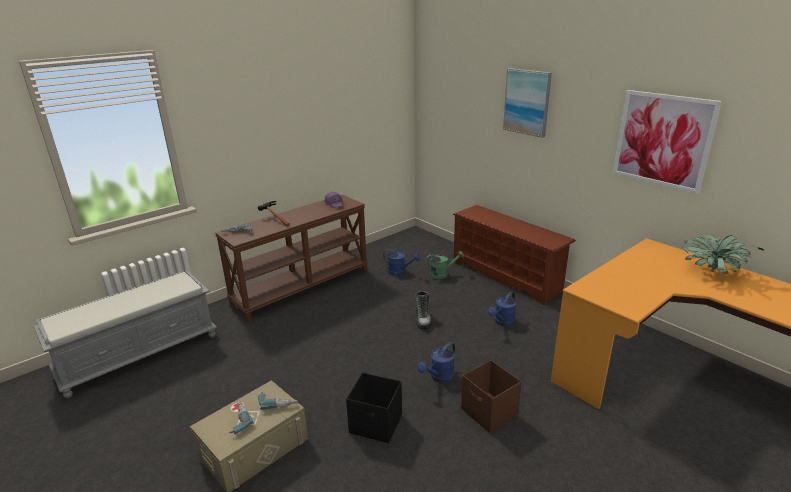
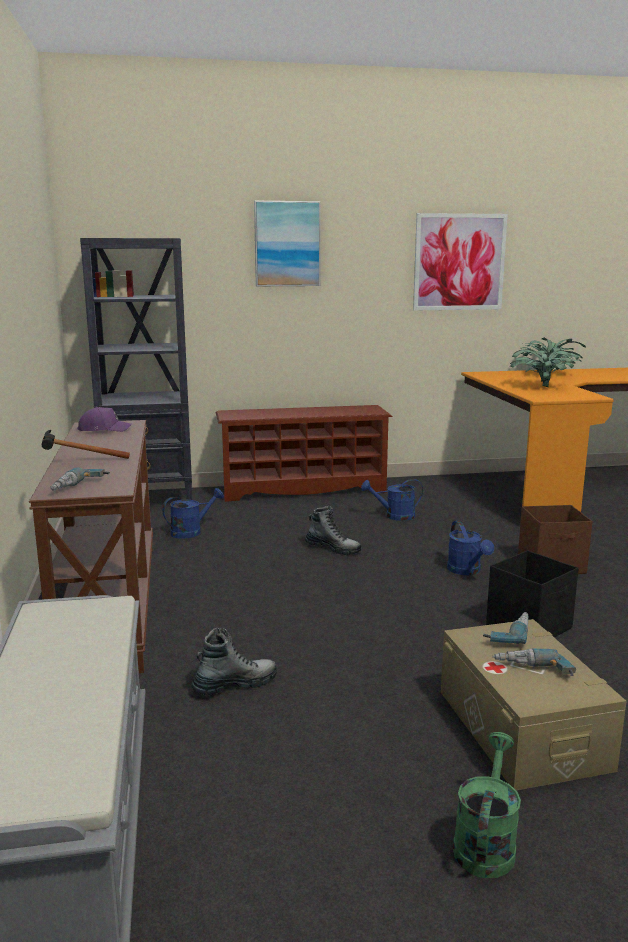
camera: 60 degrees left, 10 degrees down
(250, 347) = (235, 684): none -> boot
(427, 245) = (150, 501): none -> black bookcase
(442, 274) = (242, 513): green watering can -> green watering can (485, 842)
(502, 322) = (394, 516): blue watering can -> blue watering can turned 105 degrees clockwise
(636, 281) = (542, 387): none -> potted plant

